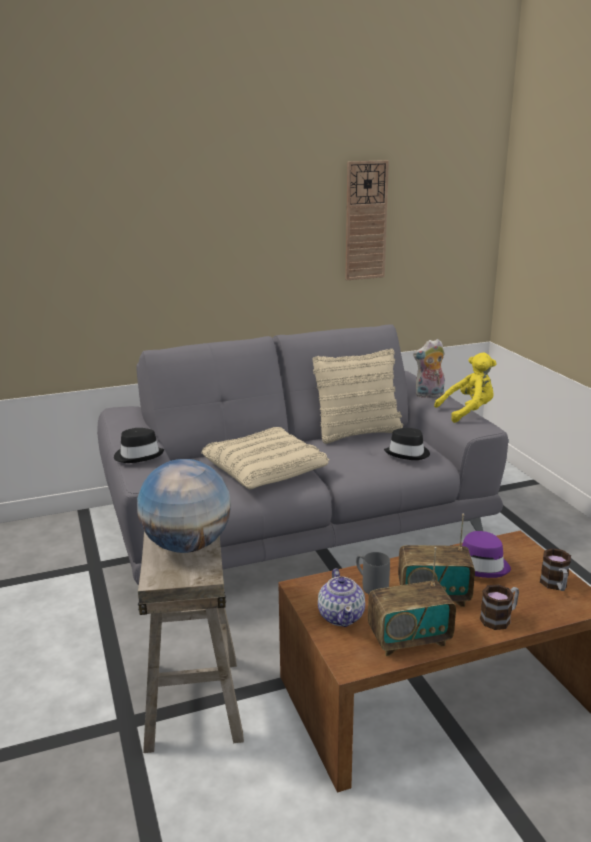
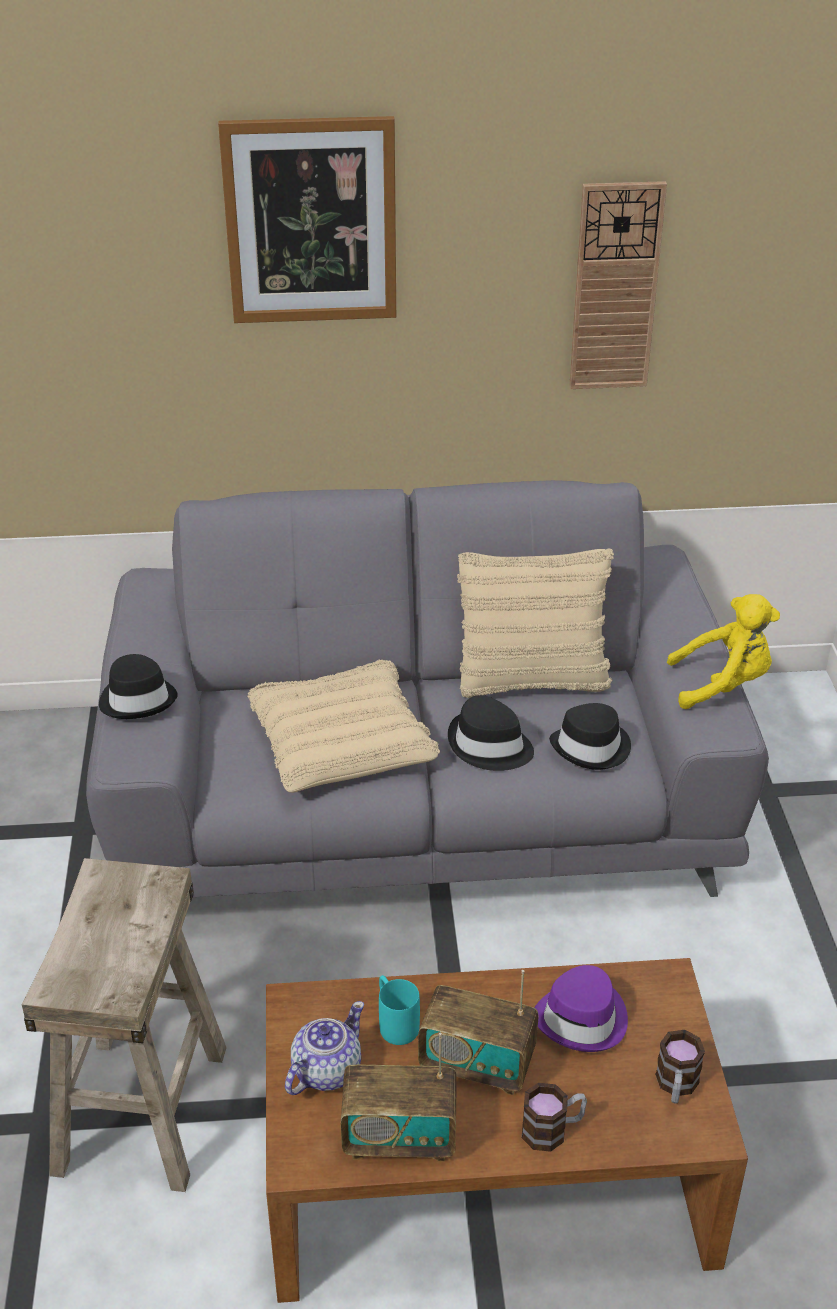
camera: 15 degrees right, 15 degrees up
(187, 545) = (122, 926): globe -> none
(207, 184) = (311, 221): none -> picture
(341, 616) = (325, 1071): teapot -> teapot turned 150 degrees counterclockwise
(351, 460) = (489, 746): none -> black hat
(370, 586) = (394, 1022): grey mug -> turquoise mug
(429, 395) = (679, 627): plush toy -> none

